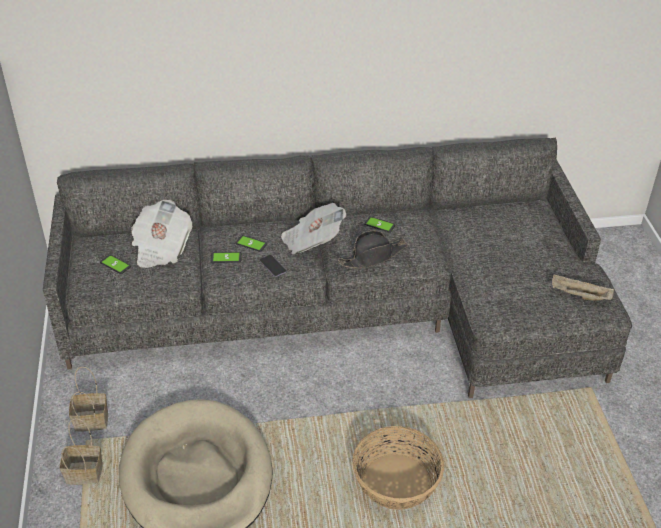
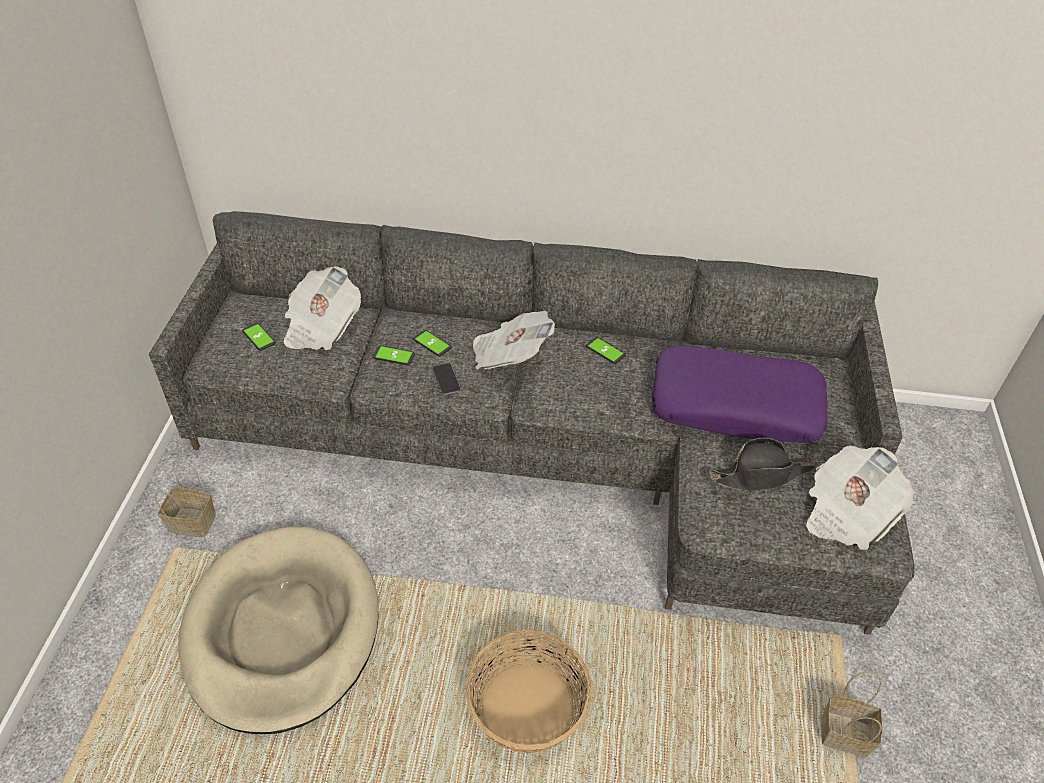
camera: 15 degrees right, 5 degrees up
(83, 474) = (153, 590): basket -> basket (843, 735)
(373, 256) = (580, 393): black hat -> black hat (761, 474)
(482, 244) = (735, 406): none -> purple pillow
(579, 296) = (847, 513): beige tray -> newspaper

